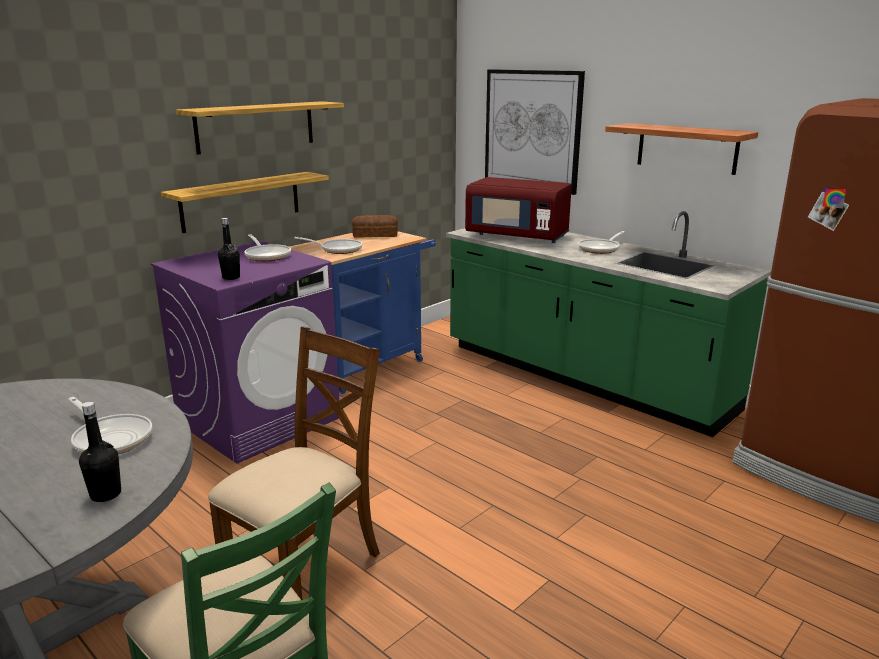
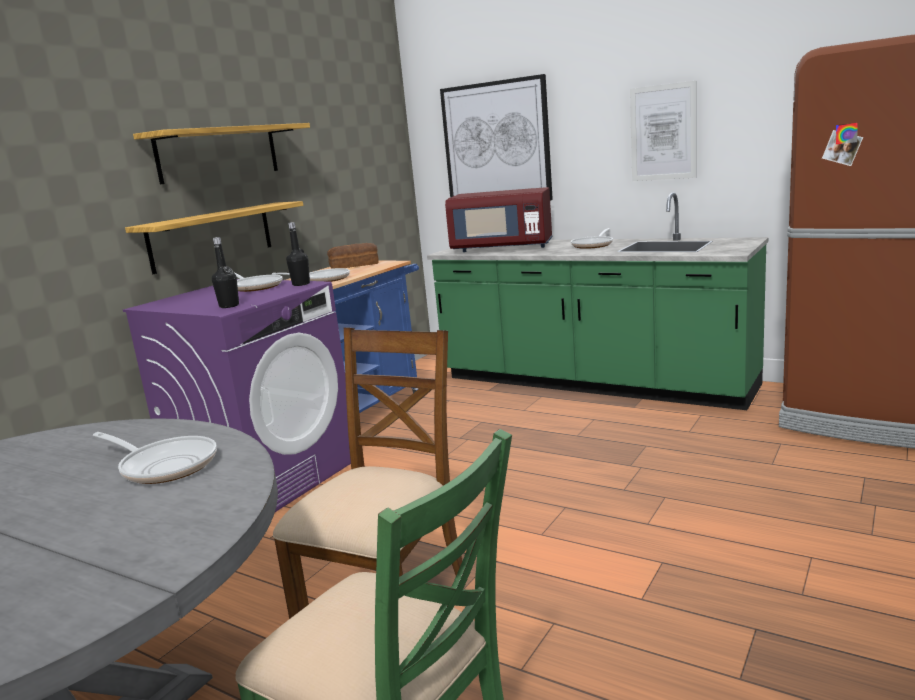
camera: 10 degrees left, 5 degrees down
(106, 494) = (196, 514): black bottle -> black bottle (301, 284)
(687, 148) = (663, 132): shelf -> picture

